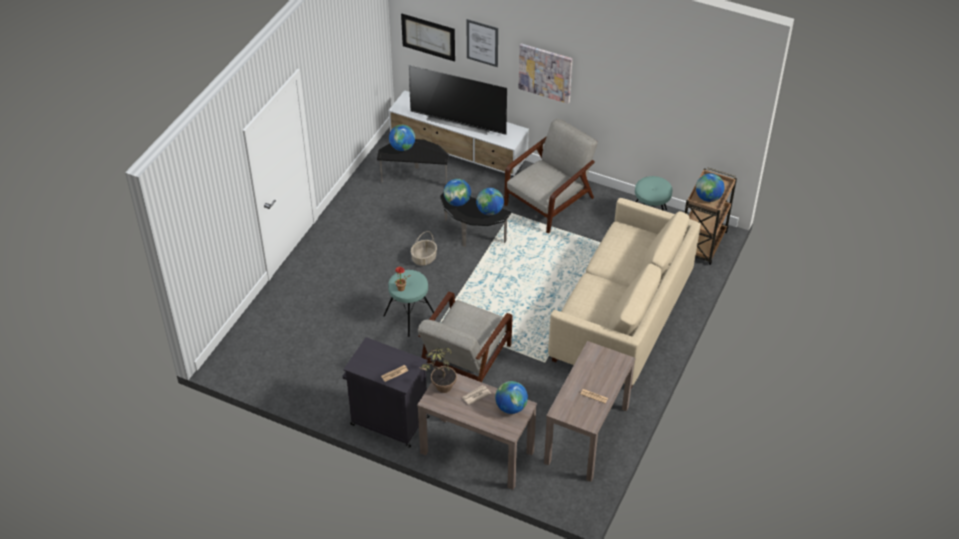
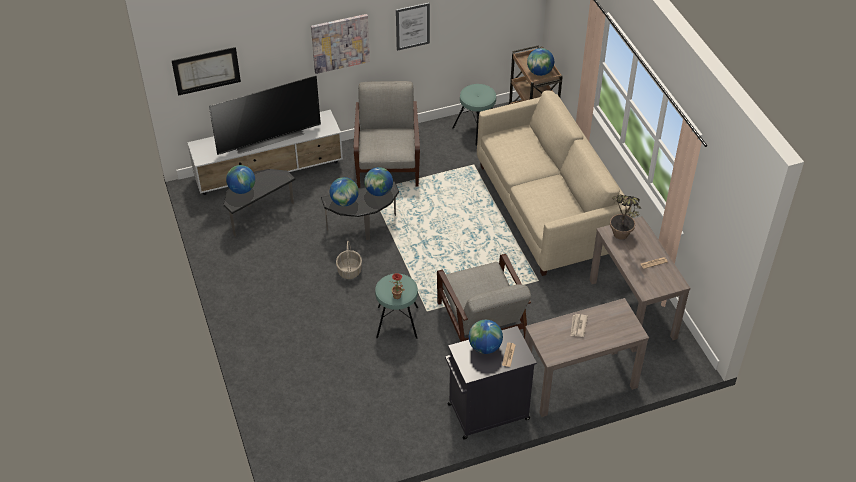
camera: 45 degrees left, 0 degrees up
(440, 390) = (548, 343): potted plant -> potted plant (621, 238)
(482, 43) = (268, 46): picture -> picture (412, 26)
(511, 407) = (612, 315): globe -> globe (485, 347)

